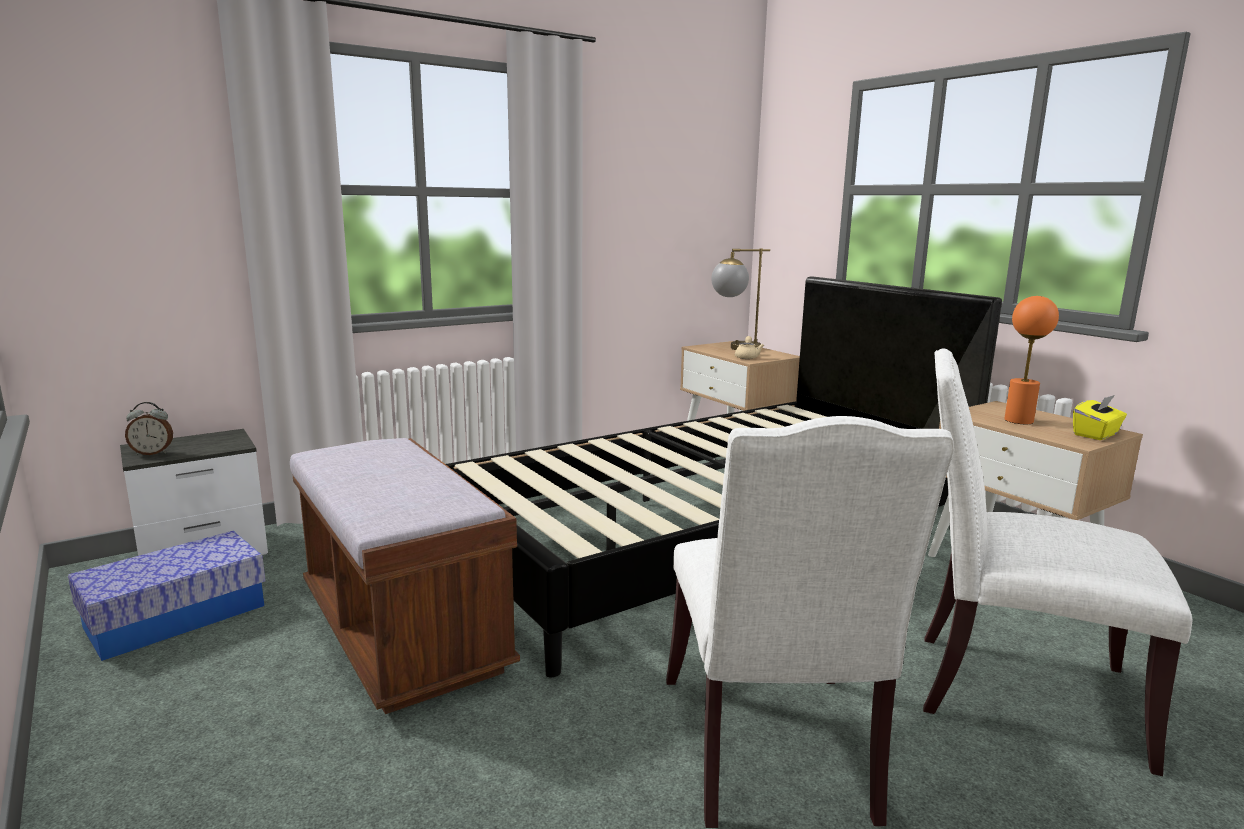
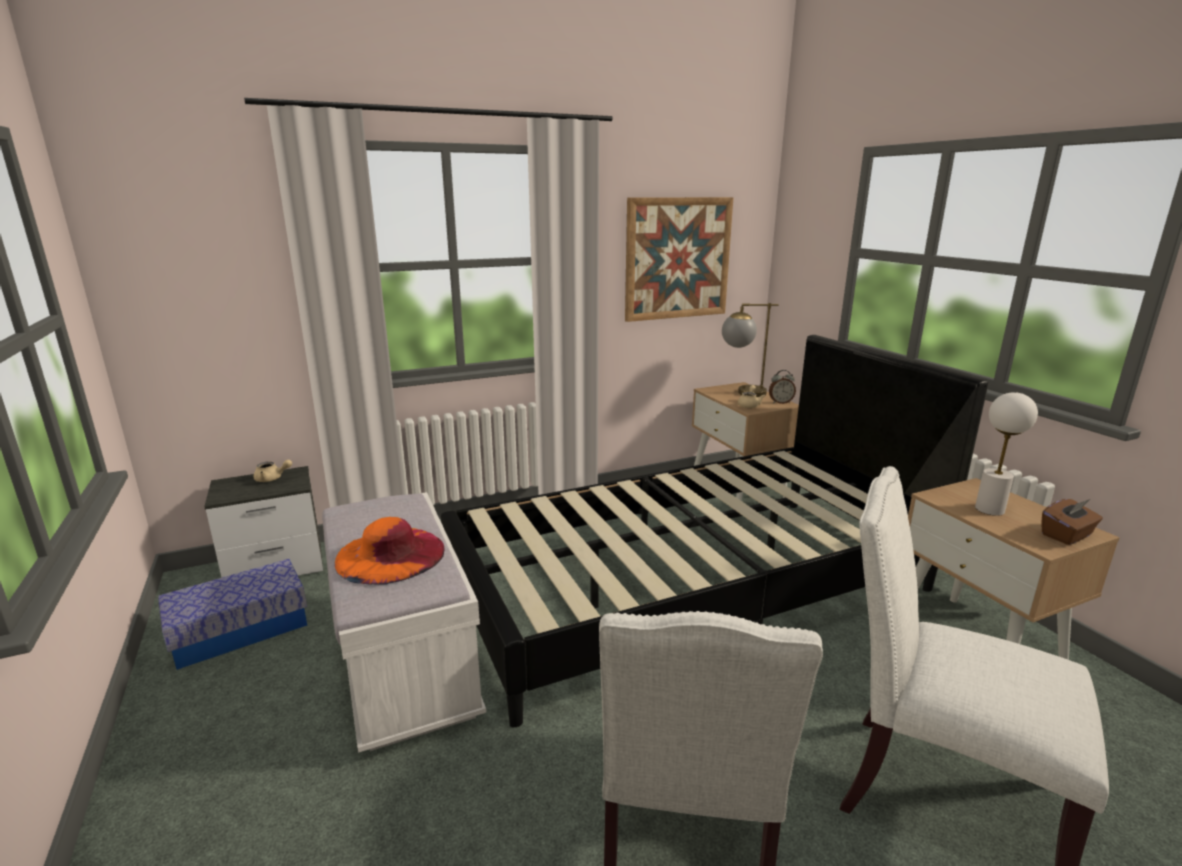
camera: 10 degrees right, 5 degrees up
(152, 453) = (231, 491): alarm clock -> alarm clock (780, 402)
(202, 440) = (272, 479): none -> beige teapot
(397, 483) = (390, 555): none -> orange hat
(403, 632) = (406, 664): brown bench -> white bench
(661, 200) = (678, 258): none -> picture
(1018, 420) = (989, 509): orange table lamp -> white table lamp
(1096, 434) = (1067, 535): yellow tissue box -> brown tissue box

